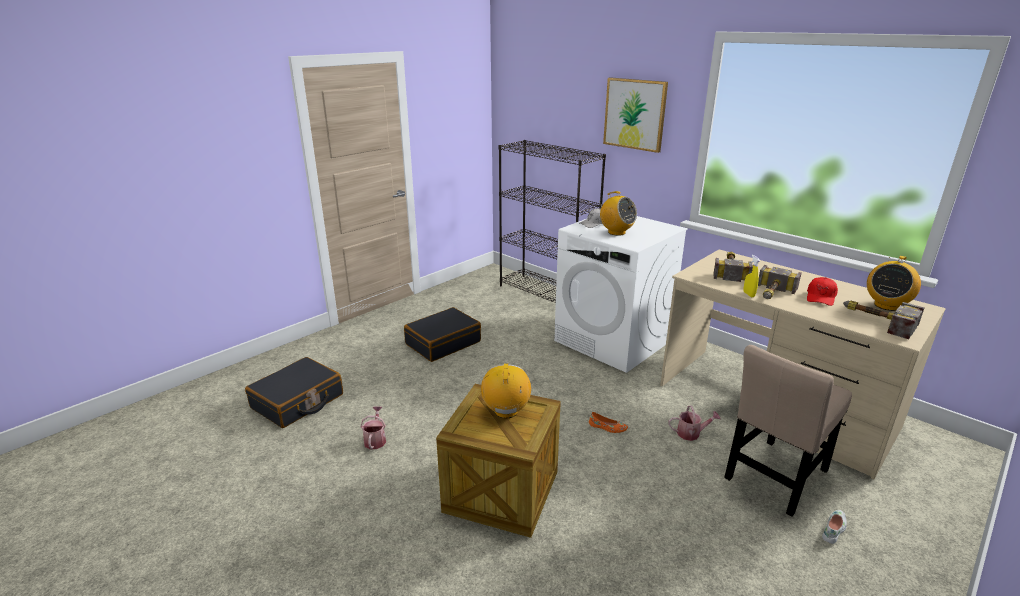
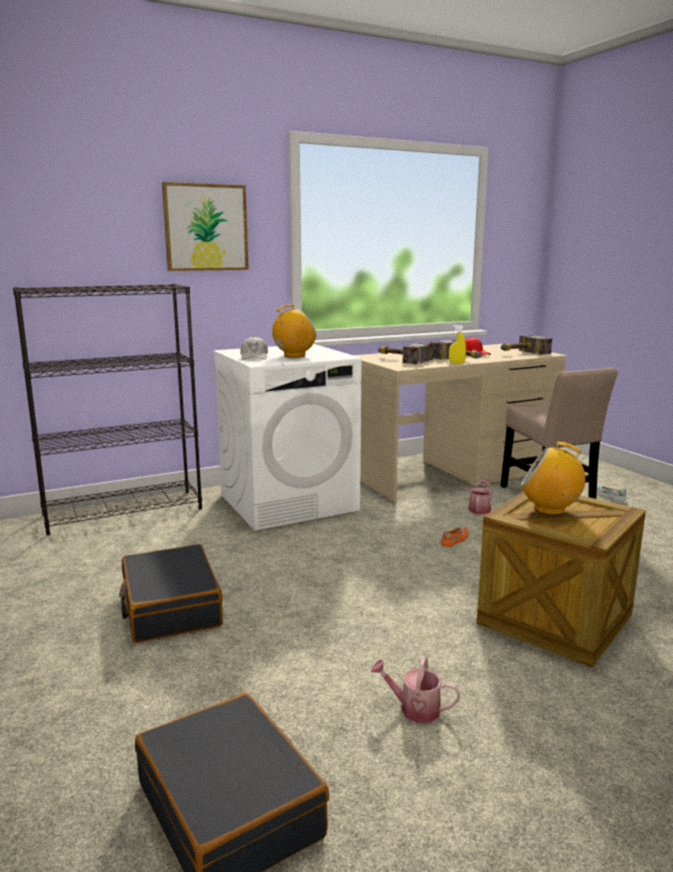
camera: 70 degrees left, 10 degrees down
(886, 305) = (495, 348): radio -> none

